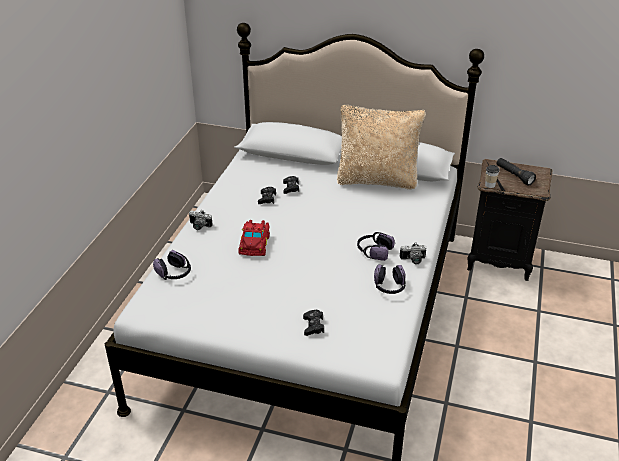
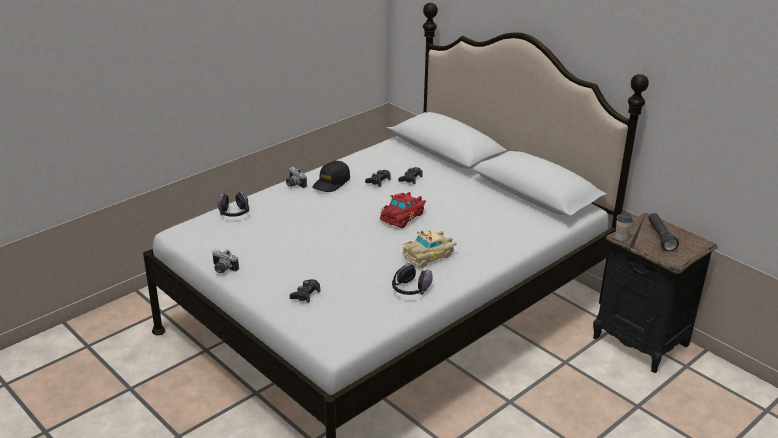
camera: 30 degrees right, 5 degrees down
(230, 213) = (331, 182): none -> black cap
(255, 244) = (325, 213): red toy car -> red toy car (403, 216)
(374, 251) = (429, 255): headphones -> beige toy car
(377, 182) = (502, 199): beige pillow -> none
(413, 260) = (460, 276): camera -> camera (222, 269)

